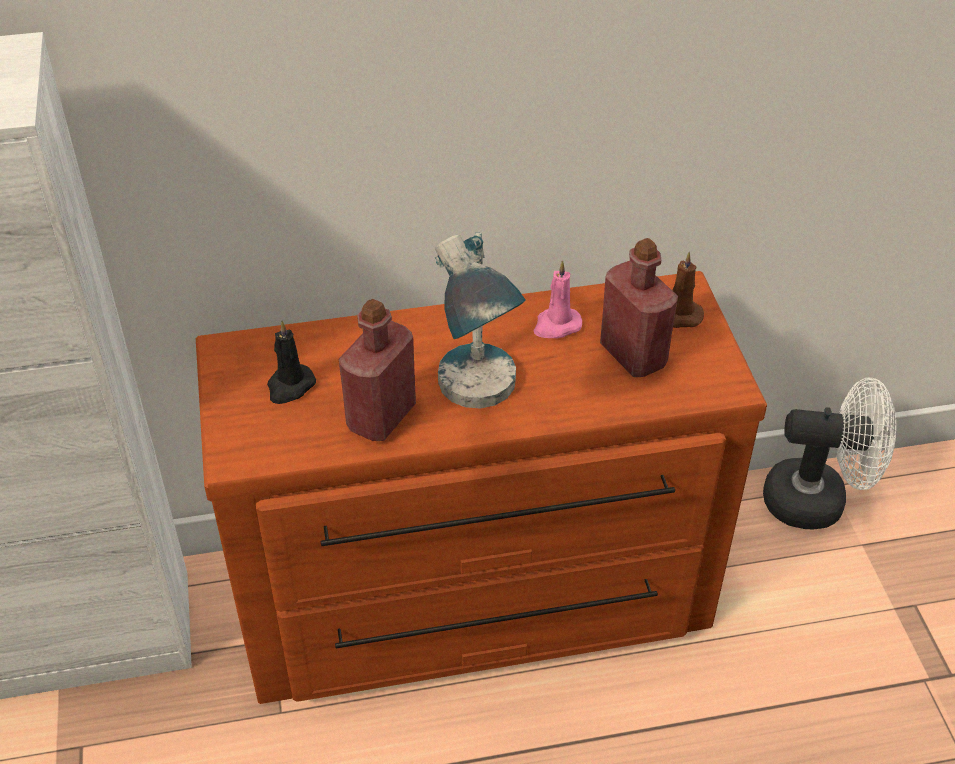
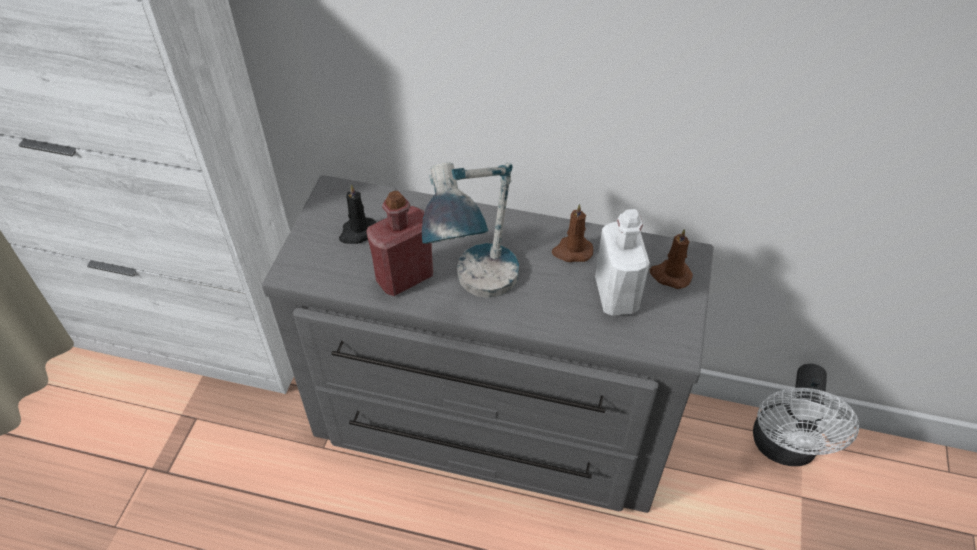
camera: 25 degrees right, 5 degrees up
(477, 603) = (489, 425): brown dresser -> grey dresser
(556, 325) = (572, 251): pink candle -> brown candle
(633, 355) = (616, 295): red bottle -> white bottle
(818, 500) = (784, 448): white fan -> white fan turned 75 degrees clockwise

